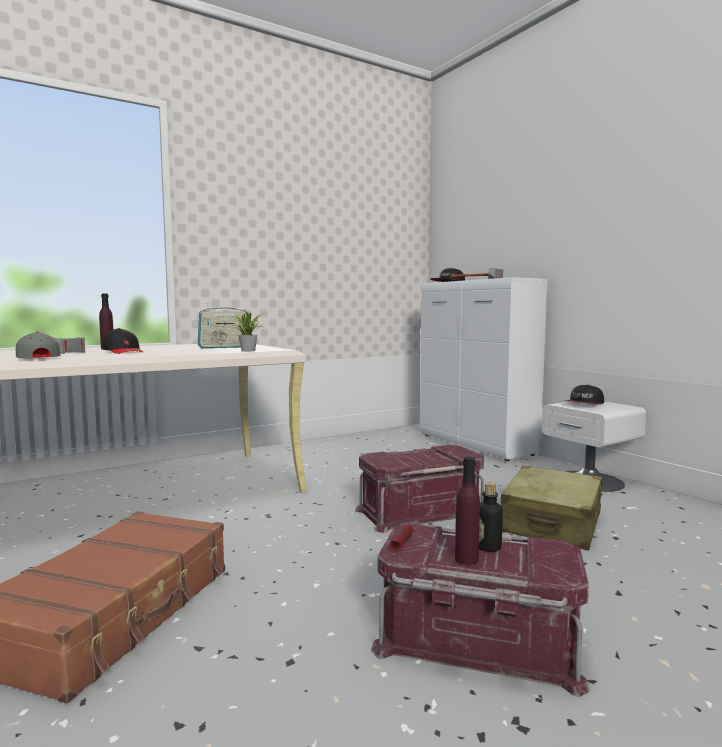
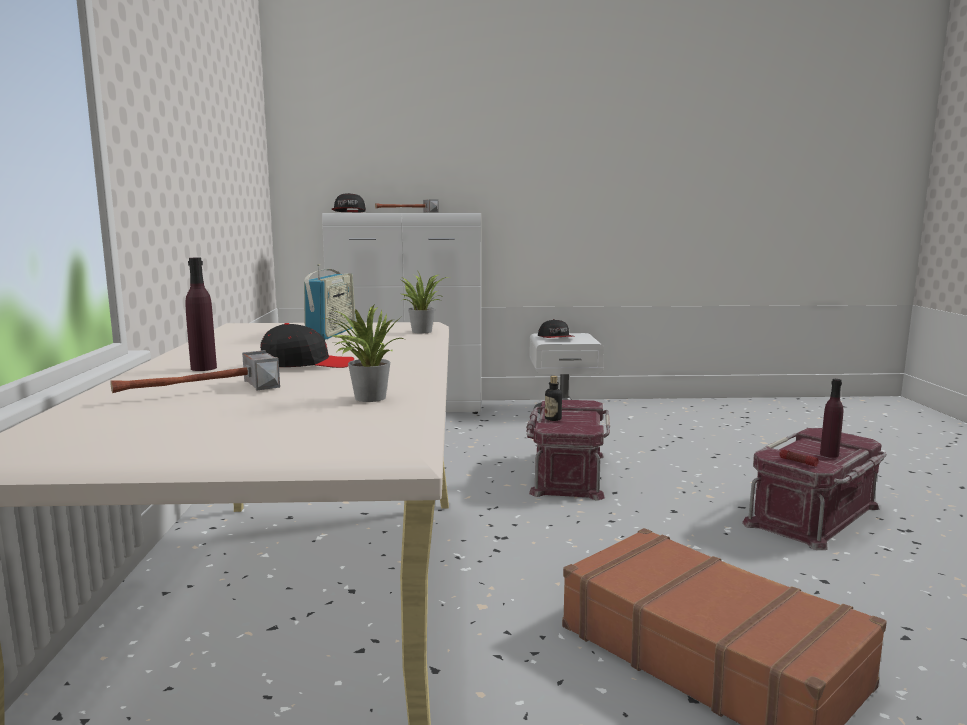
camera: 60 degrees left, 5 degrees up
(37, 358) = (365, 398): grey cap -> potted plant
(488, 547) = (806, 446): bottle -> bottle (553, 419)
(552, 523) = (638, 444): beige suitcase -> none

